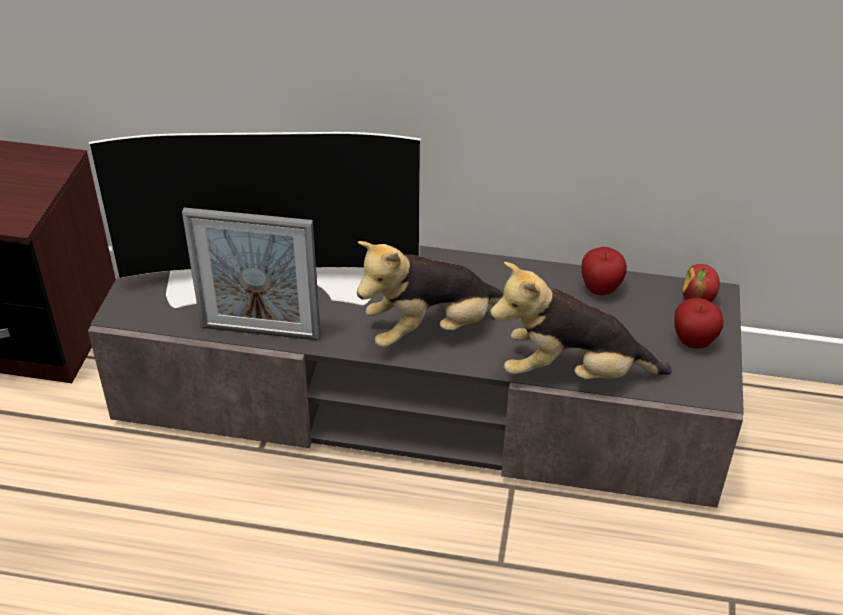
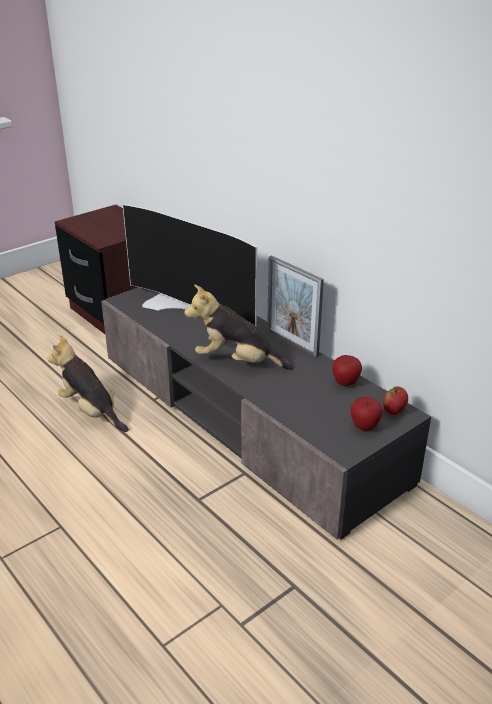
camera: 40 degrees right, 10 degrees down
(260, 332) = (163, 329): picture frame -> picture frame (292, 343)
(572, 373) = (280, 409): plush toy -> plush toy (91, 411)

